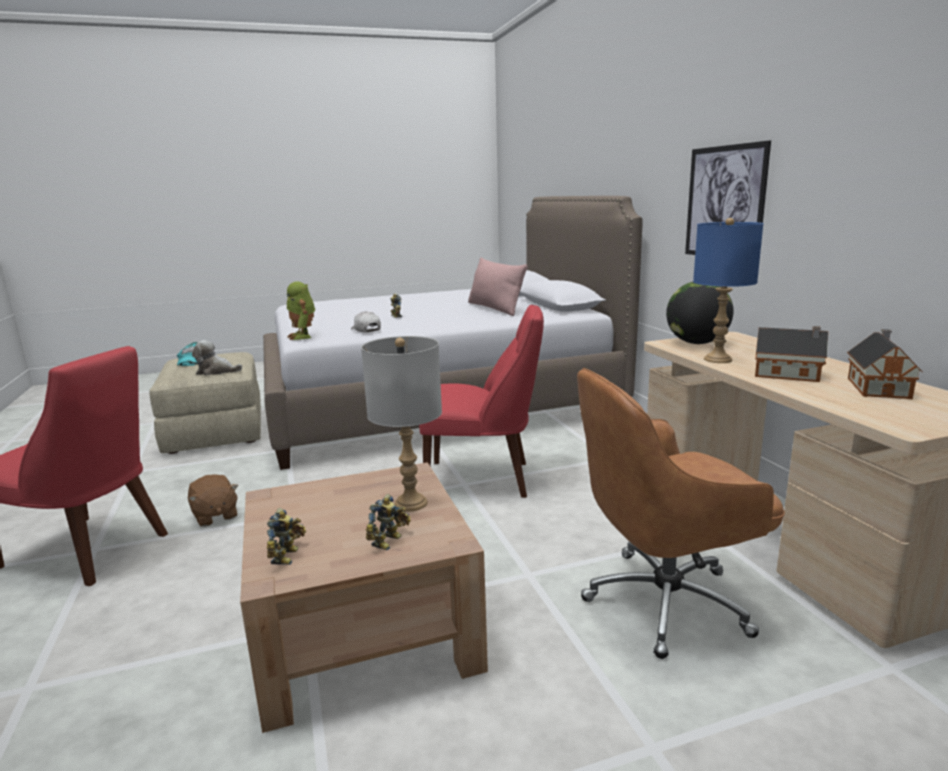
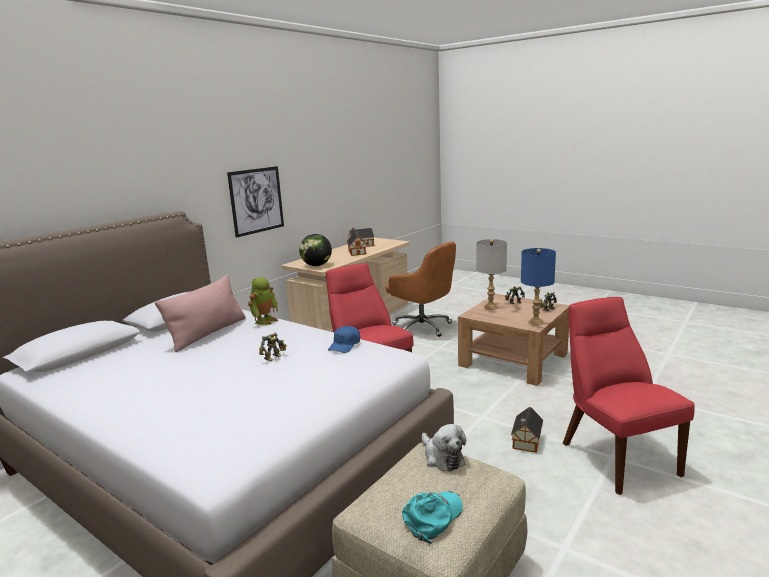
camera: 125 degrees left, 0 degrees up
(215, 516) = (526, 441): brown plush toy -> toy house
(303, 336) = (395, 357): toy robot -> toy robot (265, 320)
(366, 330) = (345, 345): white cap -> blue cap
(717, 359) = (345, 260): blue table lamp -> blue table lamp (536, 322)

